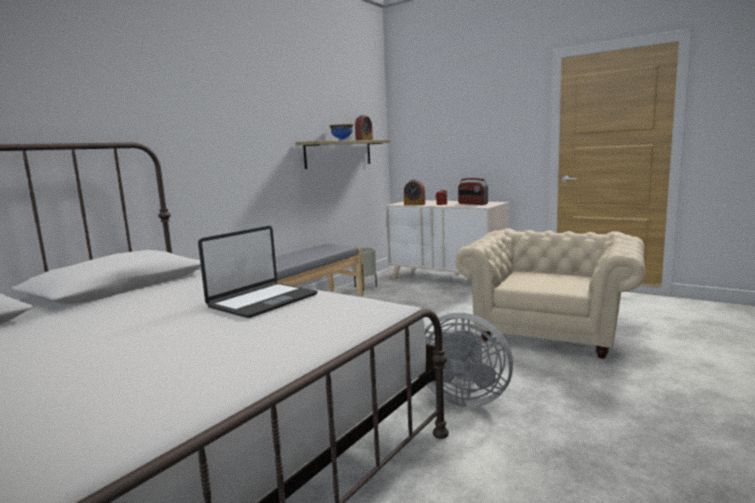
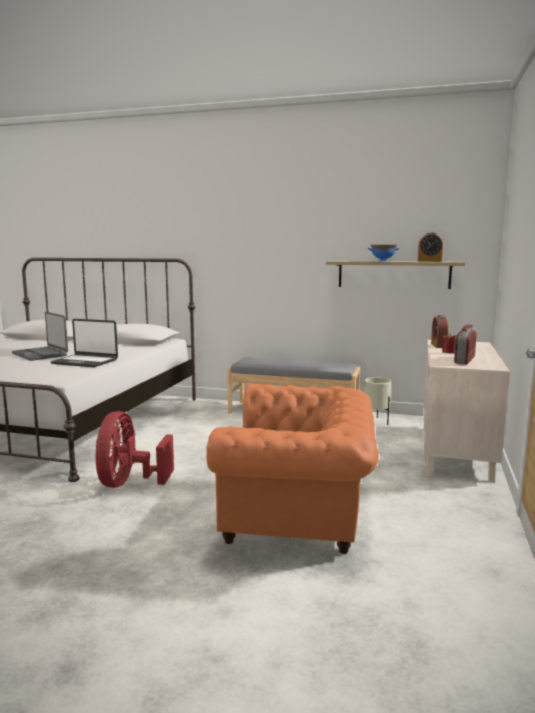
camera: 70 degrees right, 0 degrees up
(134, 332) = (40, 354): none -> laptop
(463, 397) = (129, 483): grey fan -> red fan
(550, 330) = (299, 514): beige armchair -> orange armchair

